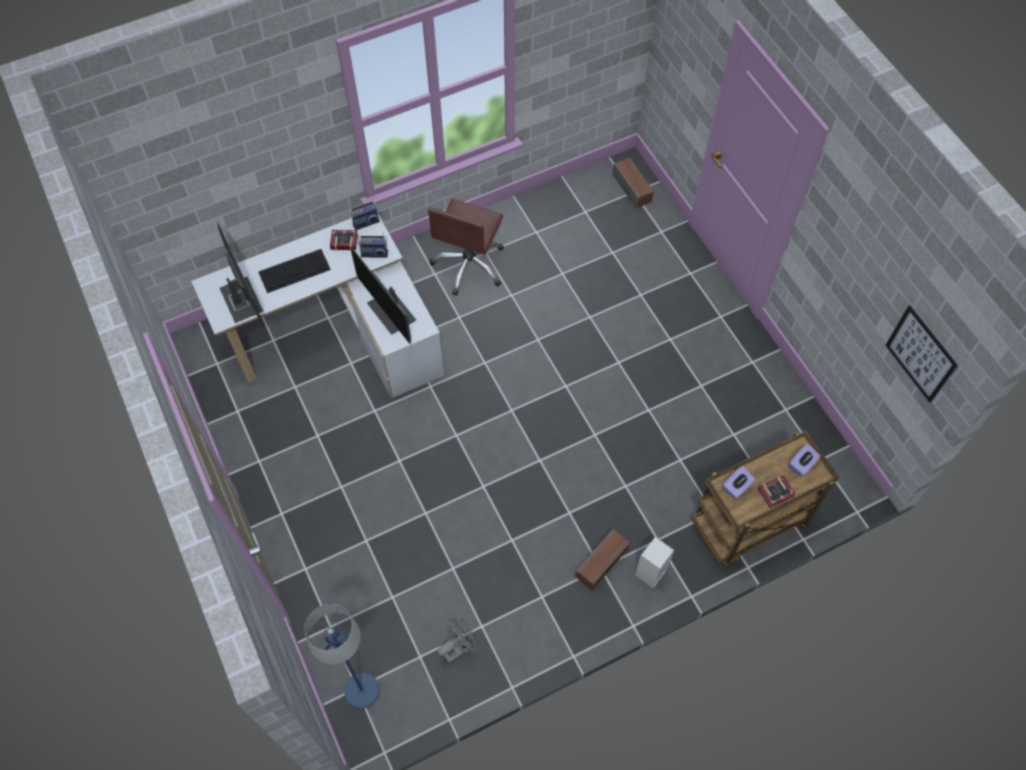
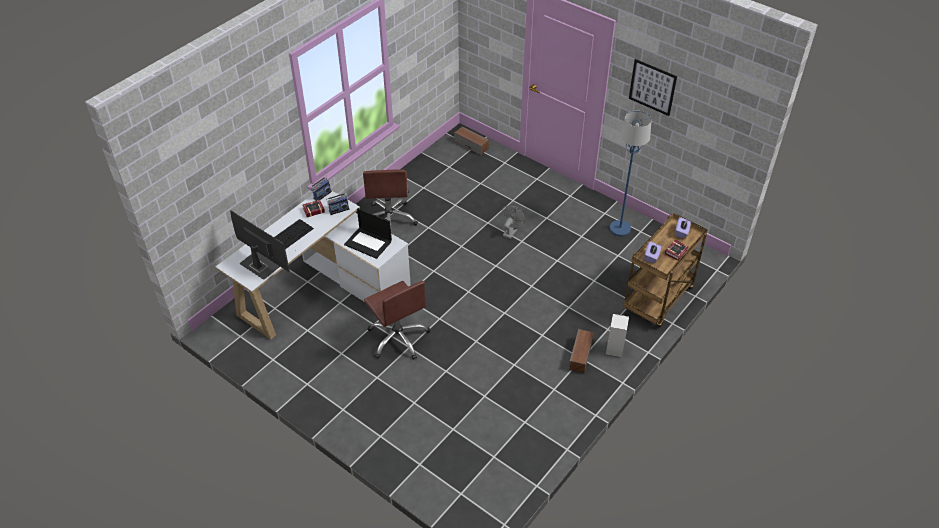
camera: 25 degrees left, 15 degrees down
(361, 691) = (466, 494): blue floor lamp -> blue floor lamp (620, 229)
(392, 313) = (369, 243): monitor -> laptop
(393, 442) = (398, 338): none -> brown office chair
(458, 648) = (517, 441): grey fan -> grey fan (511, 231)
(920, 354) = (723, 132): picture -> picture (652, 87)

